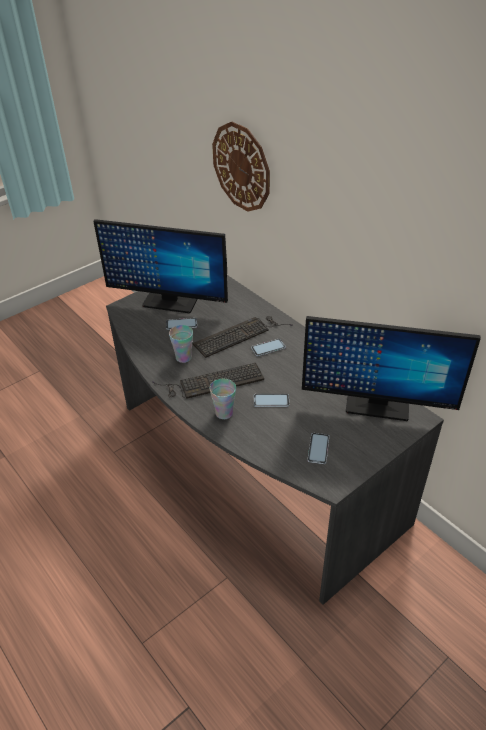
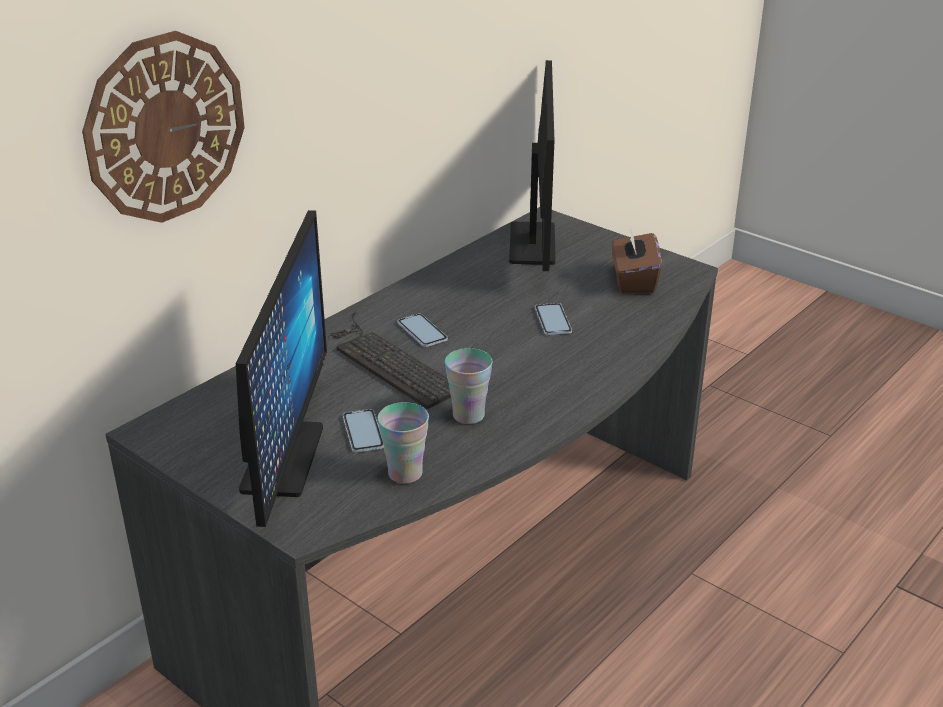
camera: 100 degrees left, 10 degrees down
(211, 382) = (527, 378): keyboard -> none
(224, 413) = (596, 358): cup -> cup (405, 473)
(318, 449) = (633, 281): phone -> brown tissue box

